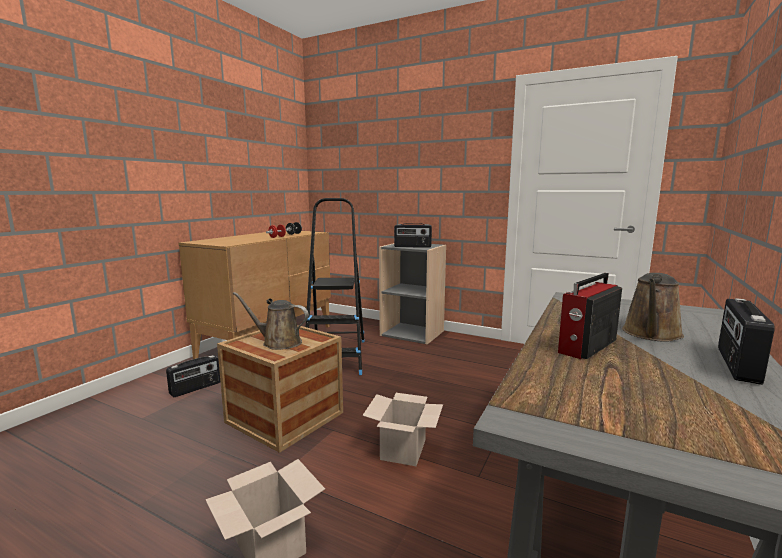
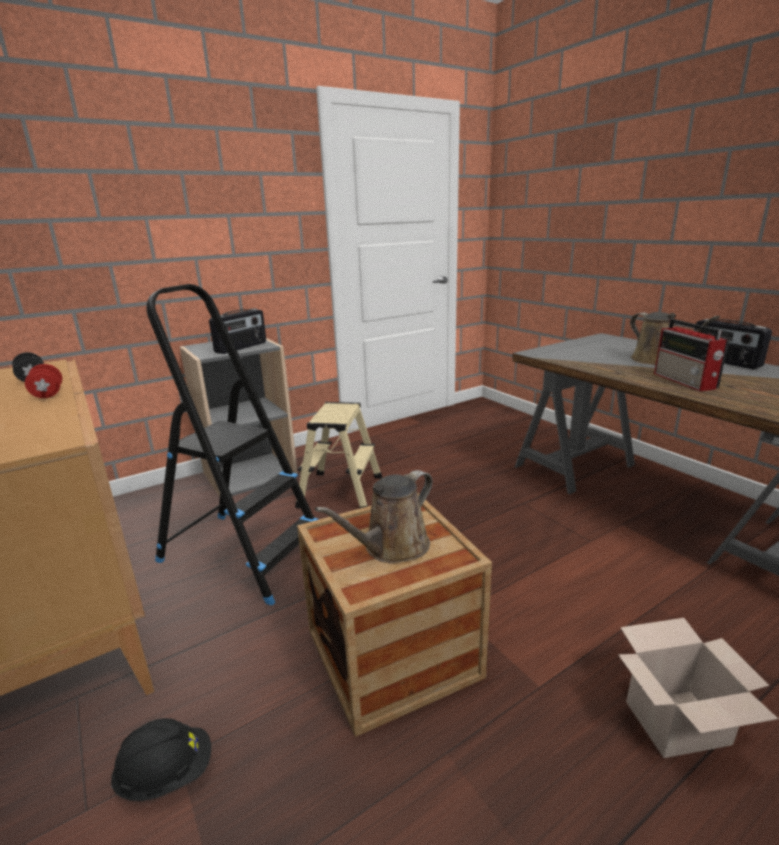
camera: 60 degrees left, 10 degrees up
(196, 388) = (166, 774): radio -> black hard hat
(404, 450) = (530, 570): cardboard box -> none
(426, 360) = (341, 491): none -> beige step ladder

